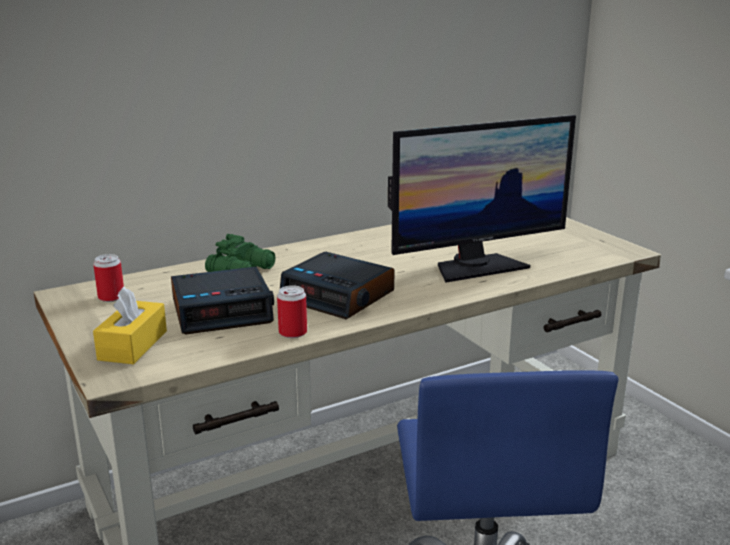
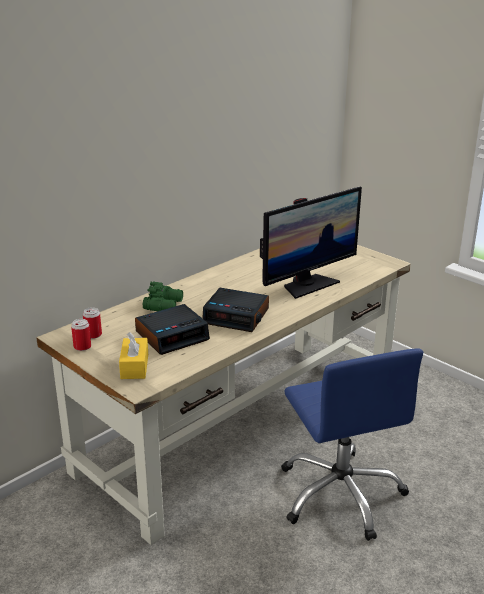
camera: 15 degrees left, 5 degrees up
(293, 332) = (225, 345): can -> can (82, 347)

